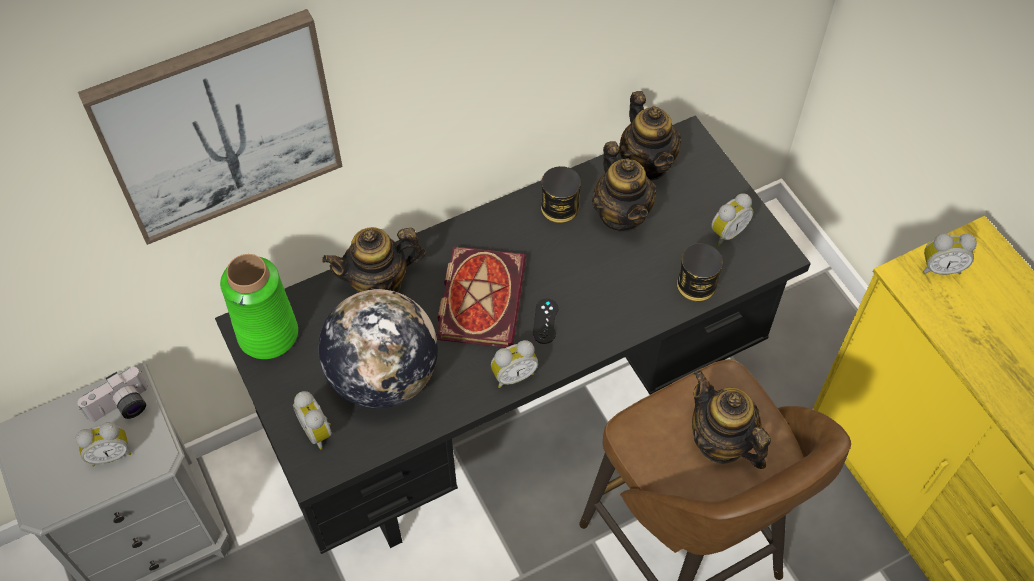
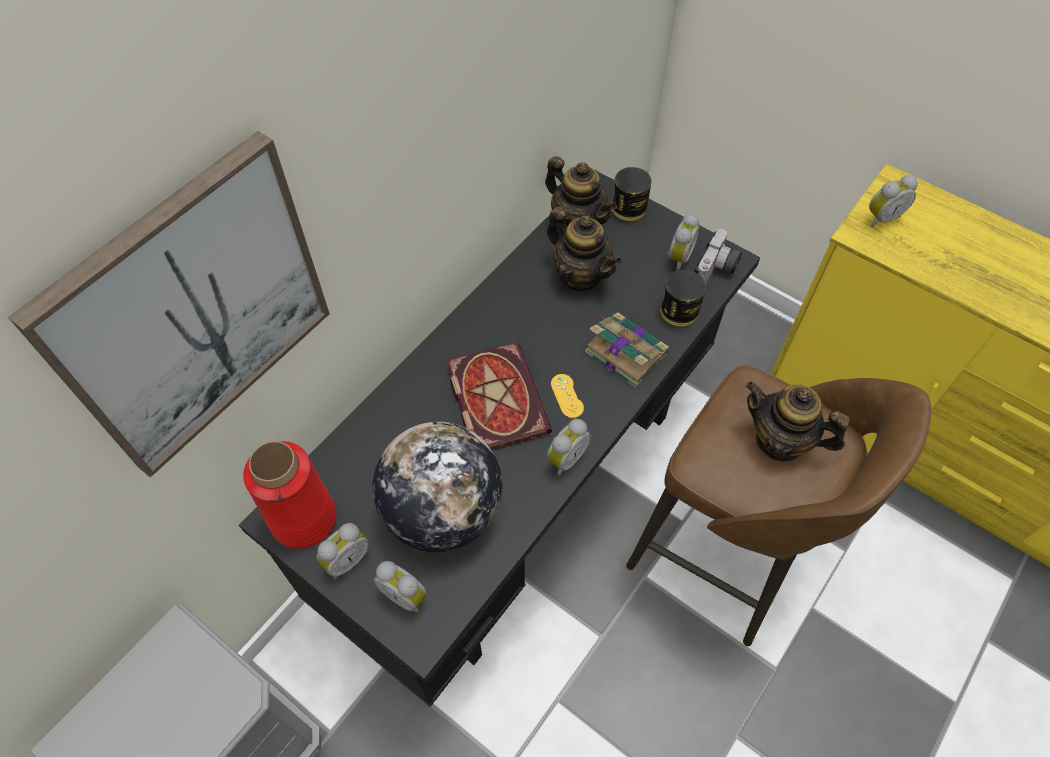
camera: 25 degrees left, 0 degrees up
(110, 453) = (186, 717): alarm clock -> alarm clock (346, 559)
(122, 408) = (177, 662): camera -> camera (716, 271)
(268, 334) = (304, 518): green vase -> red vase
(379, 284) = (391, 423): teapot -> none
(545, 321) = (567, 396): black game controller -> yellow game controller
(559, 207) = (523, 289): can -> can (629, 208)
(622, 301) = (624, 351): none -> book

